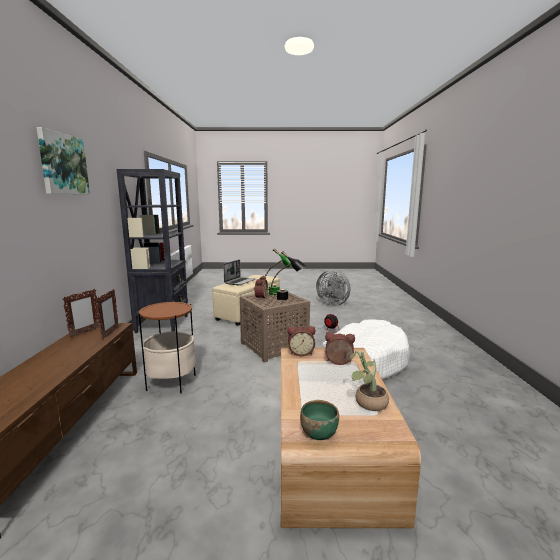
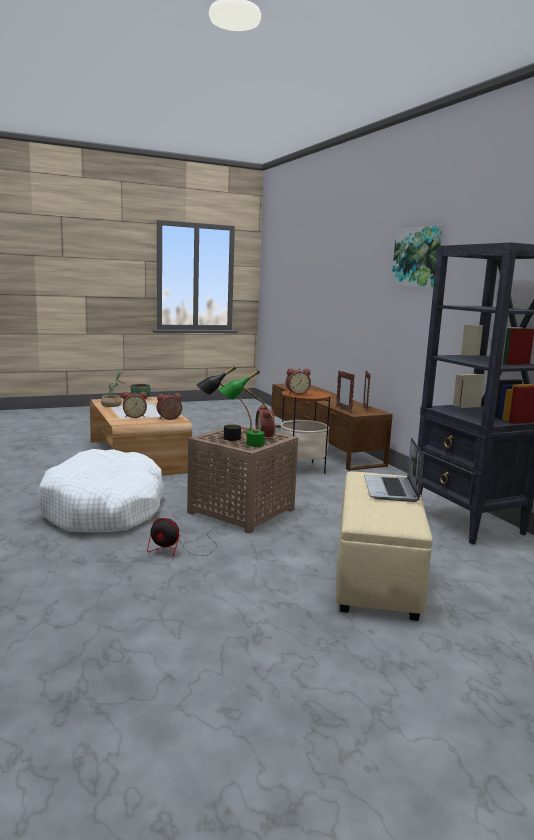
camera: 155 degrees right, 0 degrees up
(175, 309) = (297, 393): none -> alarm clock
(333, 303) = (190, 672): grey fan -> none

